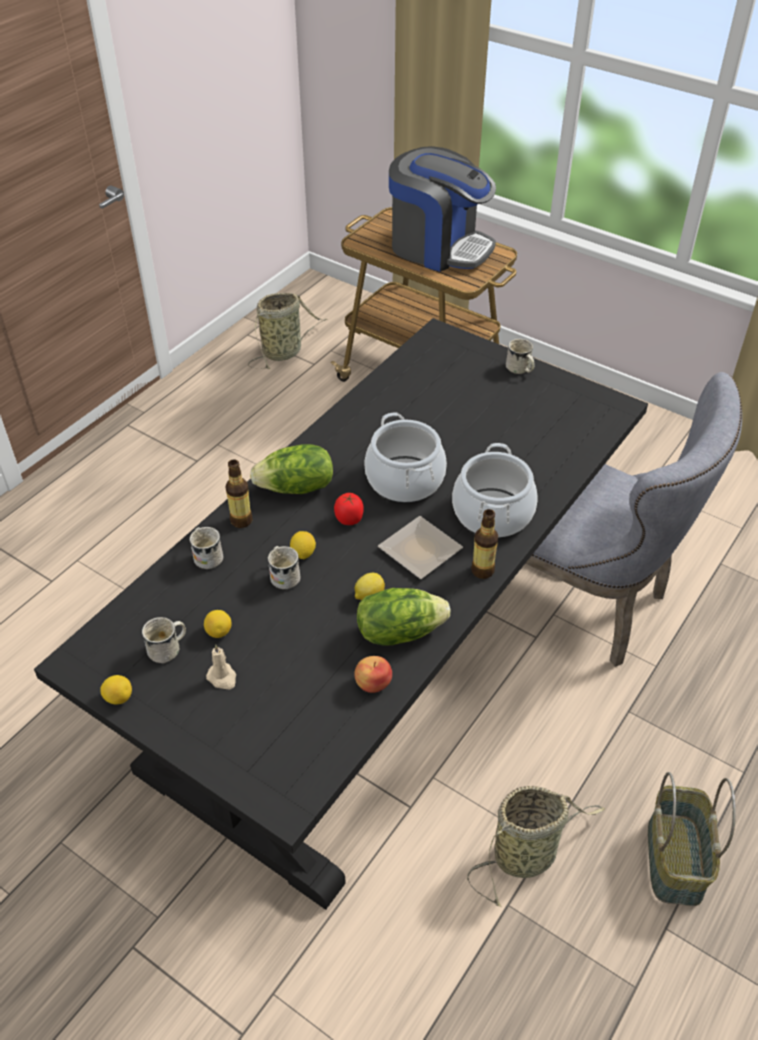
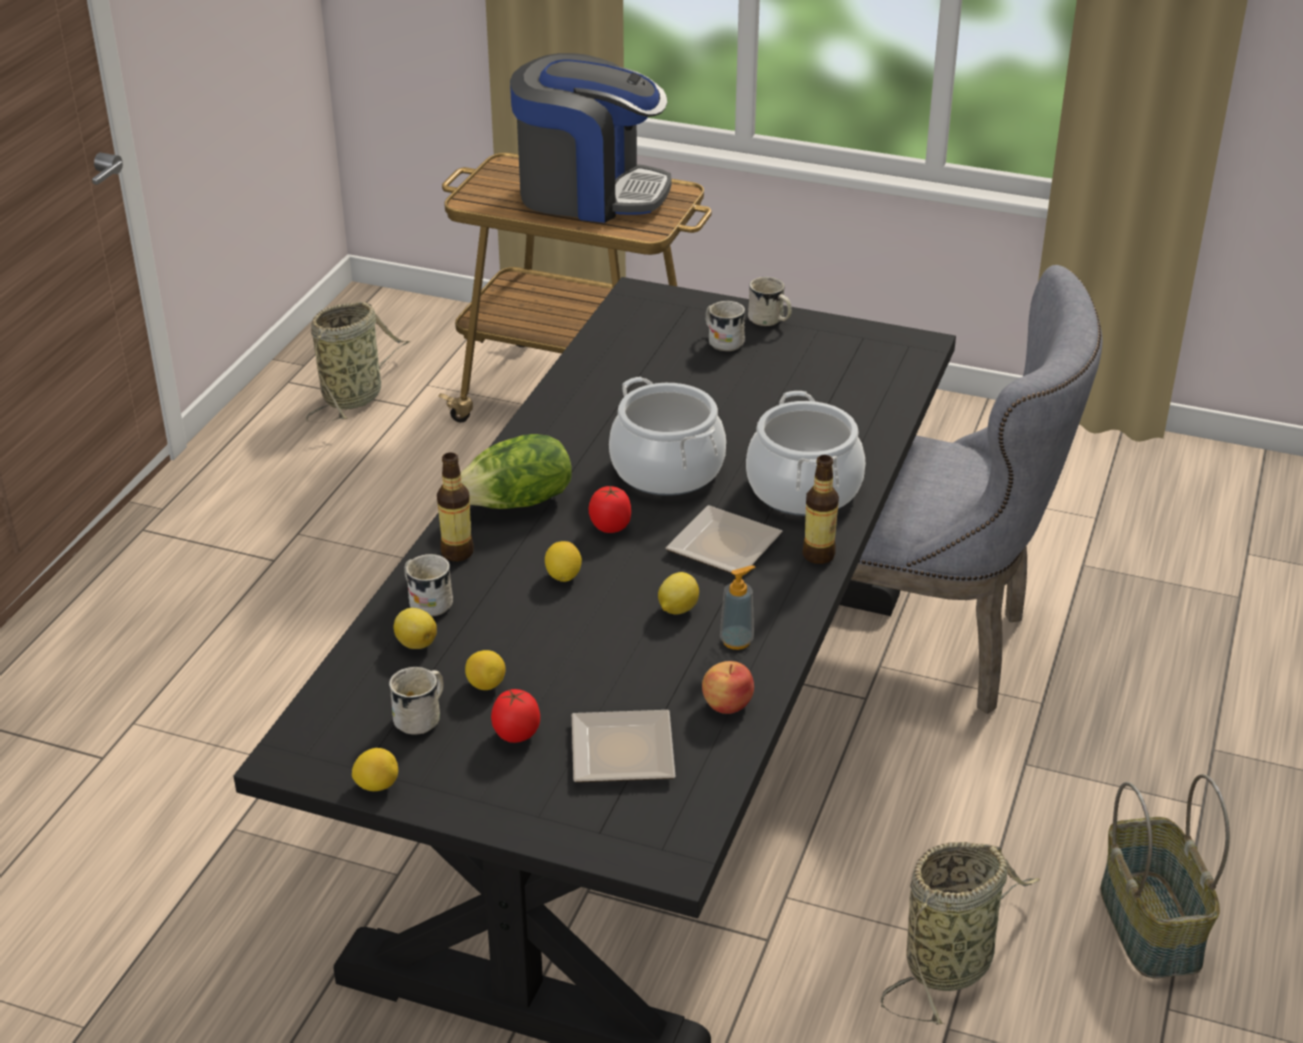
camera: 15 degrees left, 10 degrees down
(187, 588) = (415, 642): none -> lemon
(222, 678) = (516, 736): beige candle -> tomato
(284, 575) = (548, 605): white mug -> white mug (722, 341)
(290, 705) = (626, 749): none -> plate
(399, 631) = (736, 641): lettuce -> soap dispenser

